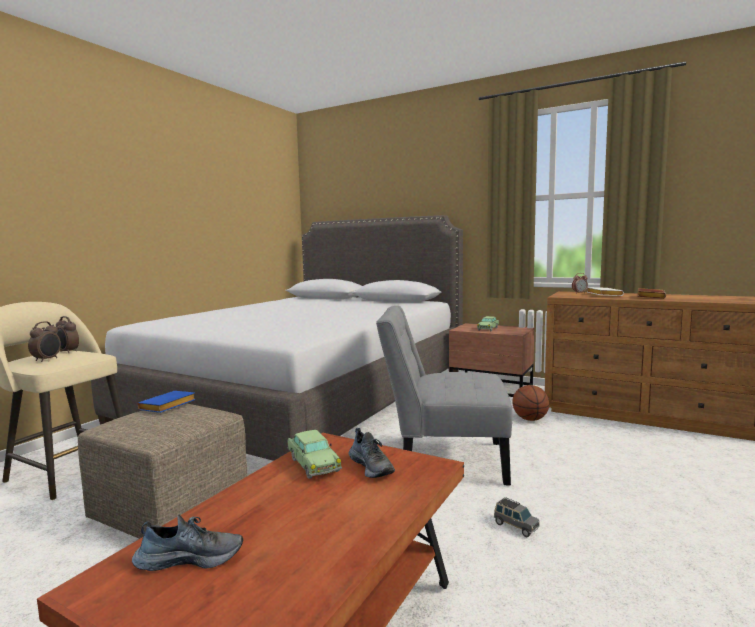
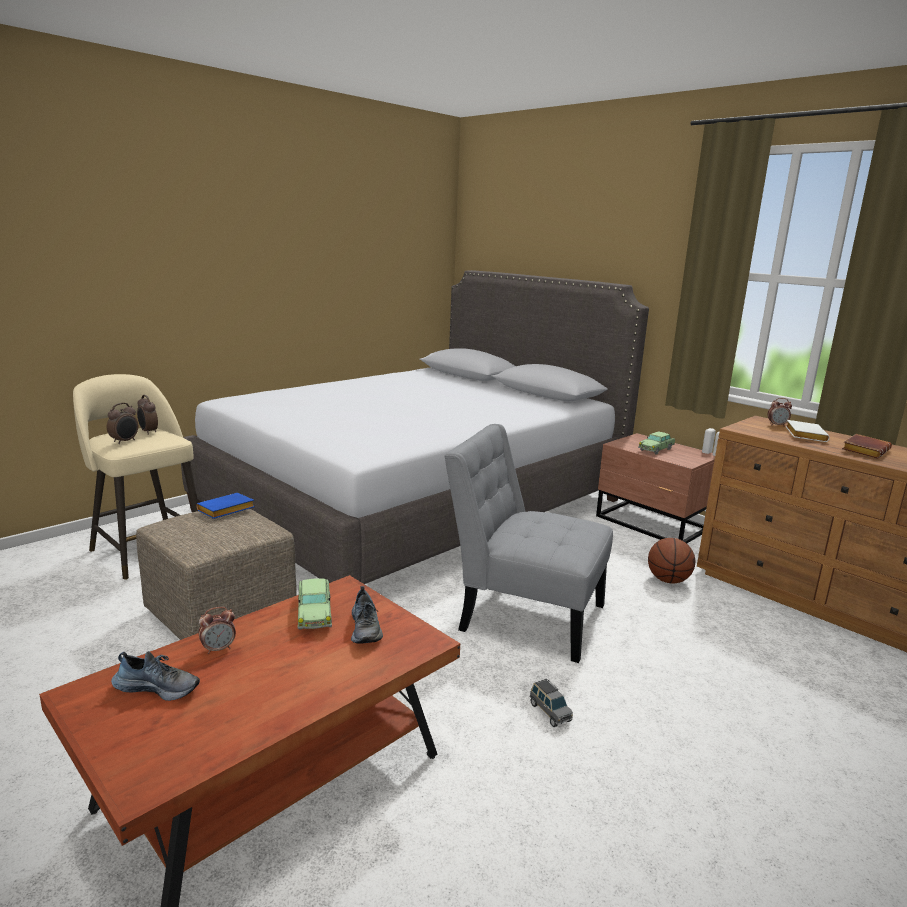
camera: 15 degrees right, 10 degrees up
(236, 510) = (218, 649): none -> alarm clock

